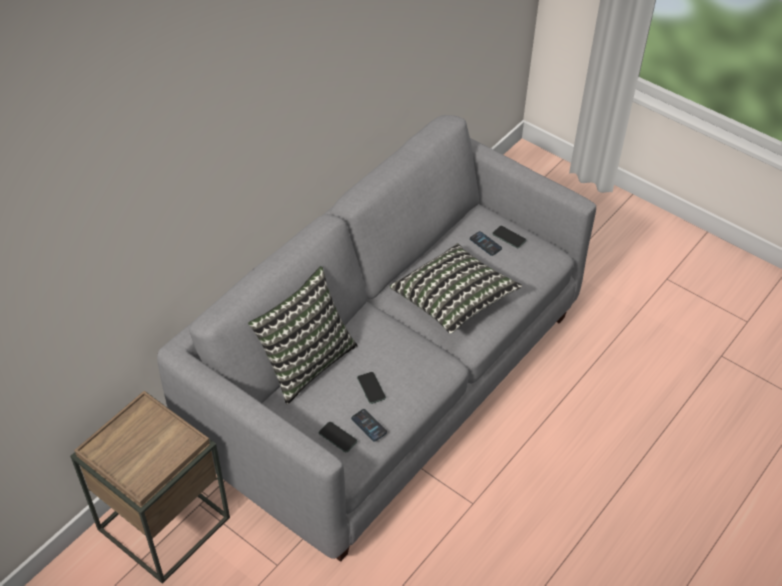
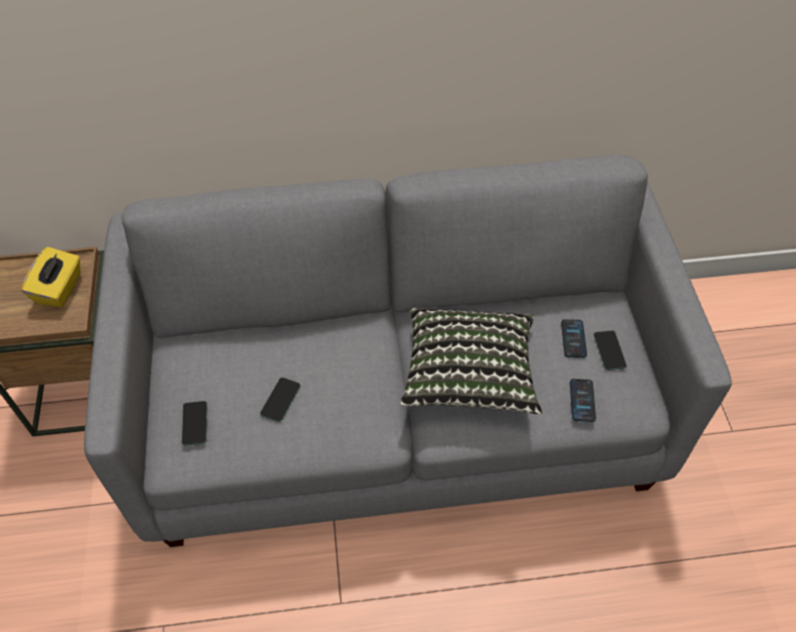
camera: 45 degrees right, 5 degrees up
(154, 431) = (60, 289): none -> yellow tissue box
(305, 362) = (257, 326): pillow -> none
(369, 425) = (233, 436): phone -> phone (582, 400)

